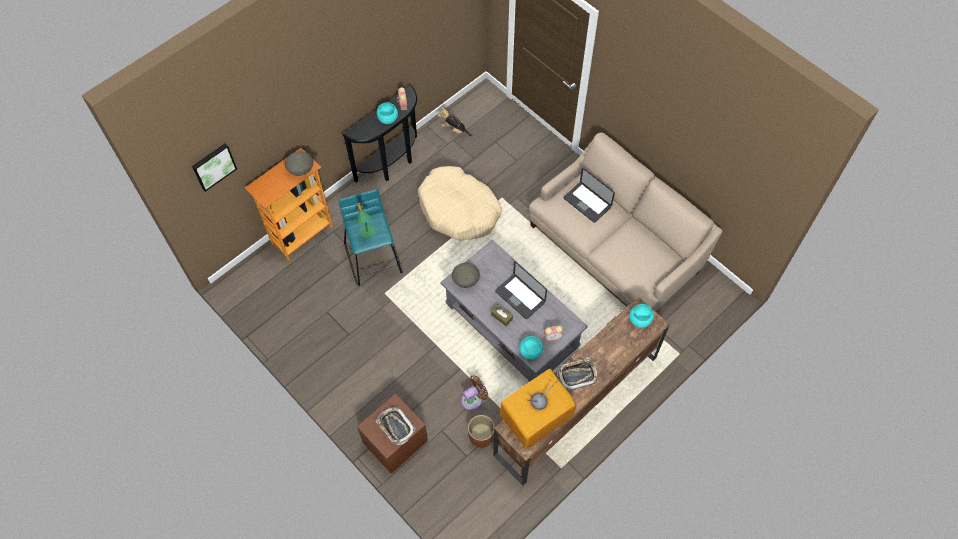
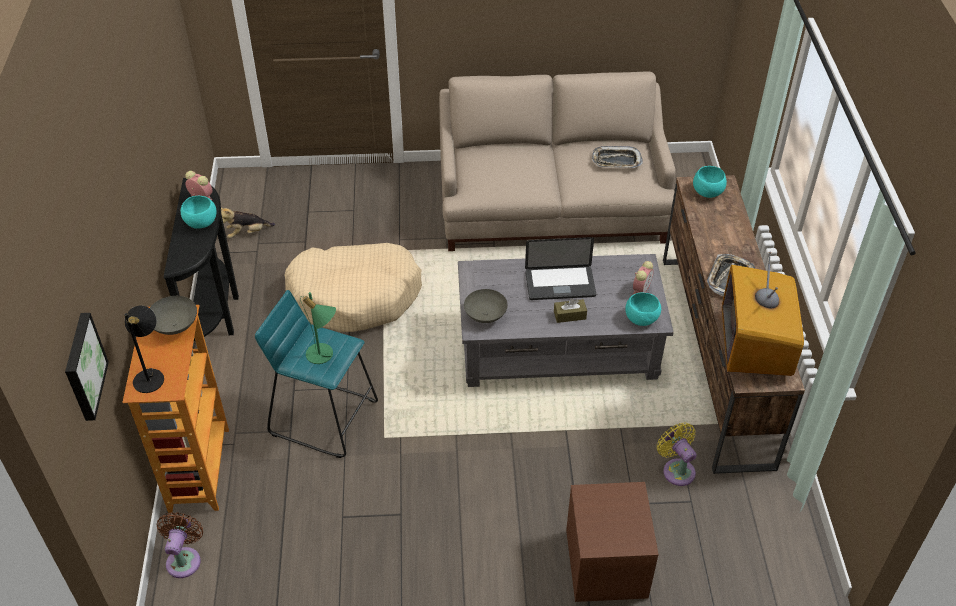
camera: 50 degrees left, 15 degrees down
(266, 185) = (151, 376): none -> black table lamp
(395, 426) = (619, 514): tray -> tray (616, 161)
(473, 399) = (620, 444): brown fan -> brown fan (184, 559)
(481, 436) = (677, 469): brown planter -> yellow fan
(587, 202) = (501, 162): laptop -> none

